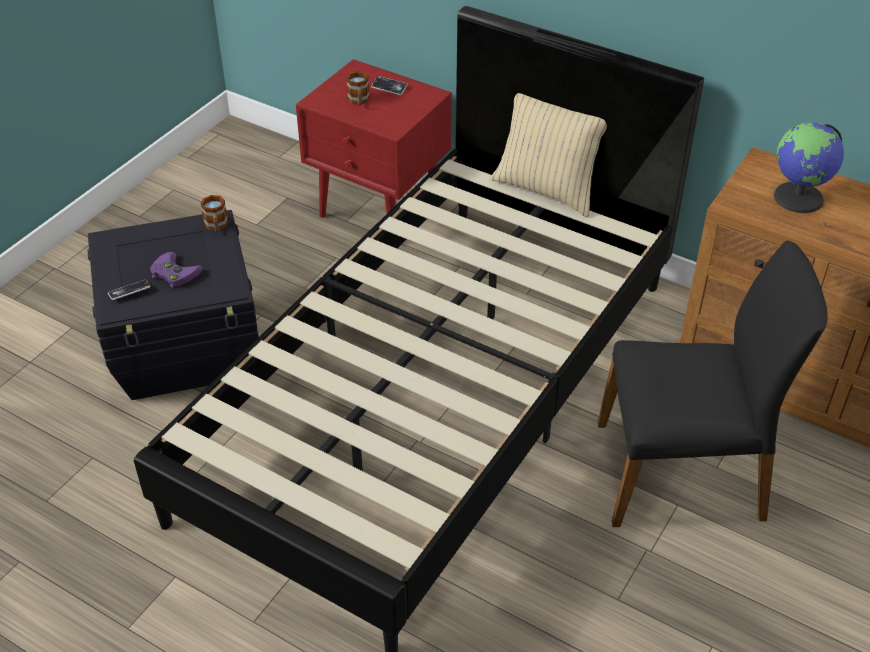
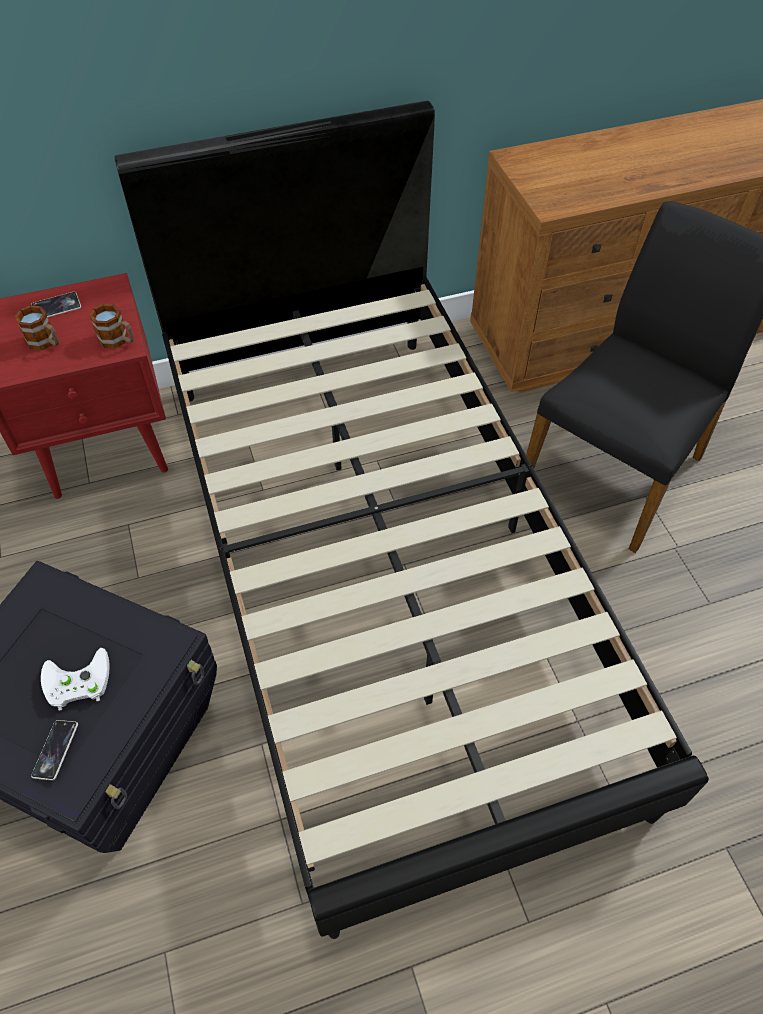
camera: 50 degrees left, 10 degrees up
(172, 273) = (75, 683): purple game controller -> white game controller
(216, 226) = (50, 591): mug -> mug (118, 340)
(547, 189) = (293, 312): beige pillow -> none
(799, 198) = (581, 170): globe -> none

